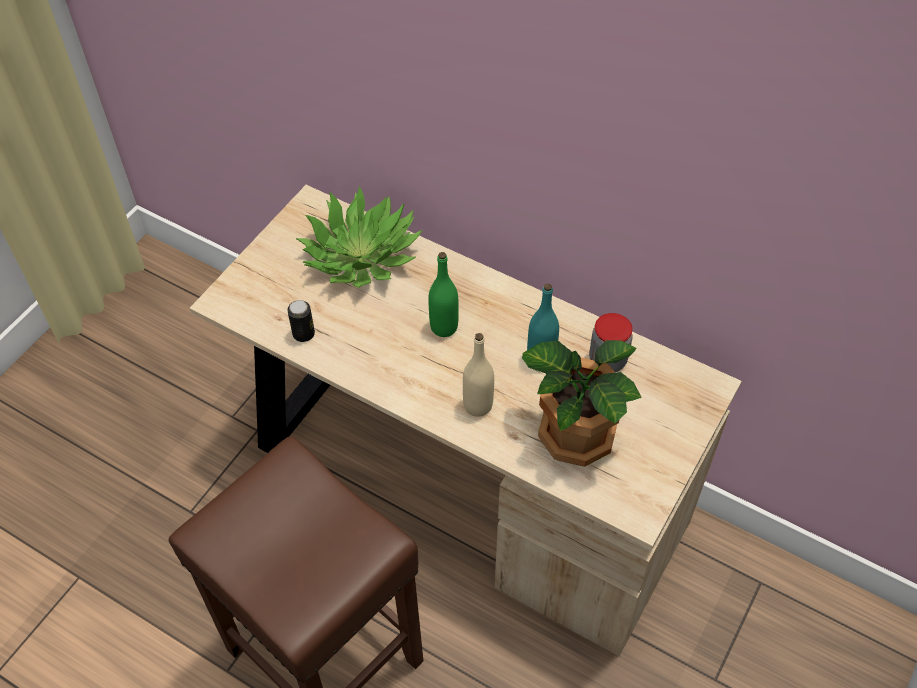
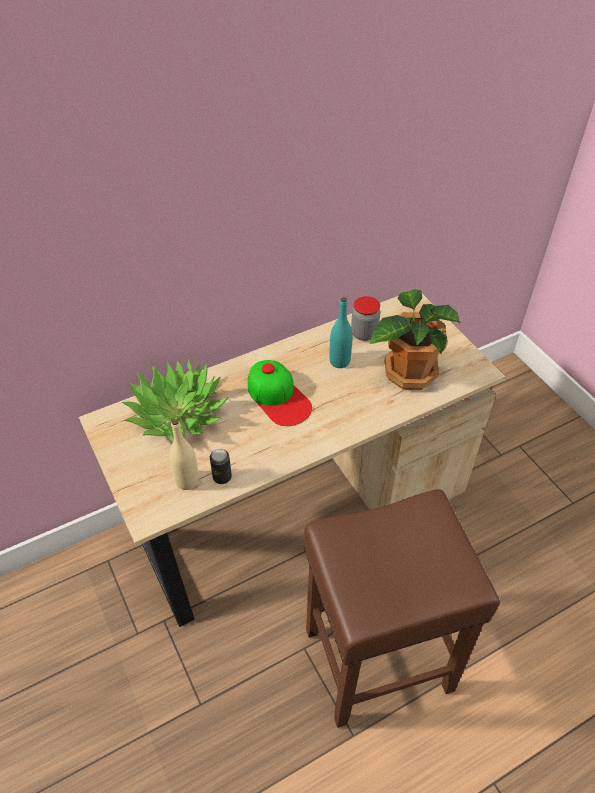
camera: 60 degrees left, 5 degrees down
(444, 327) = (278, 397): green bottle -> cap
(478, 405) = (355, 408): beige bottle -> beige bottle (187, 481)

